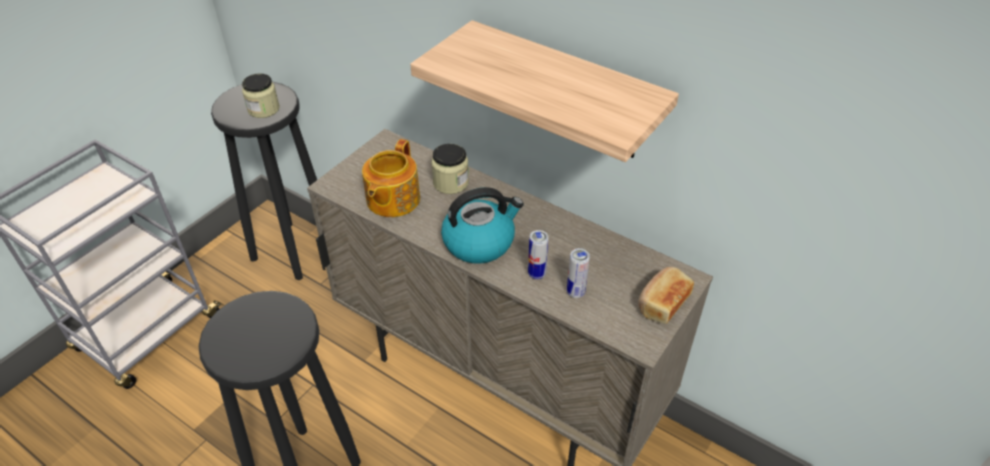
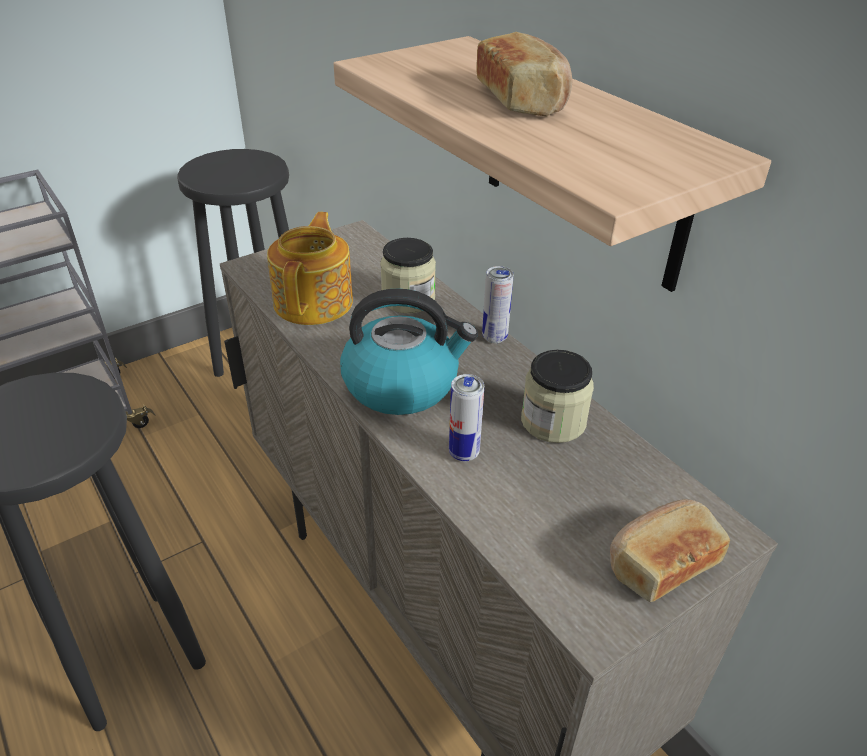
camera: 20 degrees right, 5 degrees down
(263, 109) = (238, 176): jar -> jar (553, 421)
(392, 200) = (315, 301): teapot -> teapot turned 150 degrees clockwise
(538, 74) = (522, 99): none -> bread
(575, 292) = (513, 499): can -> can (494, 337)

